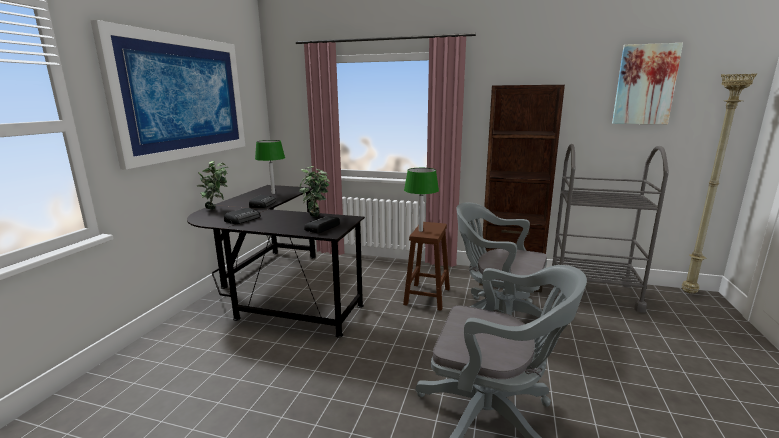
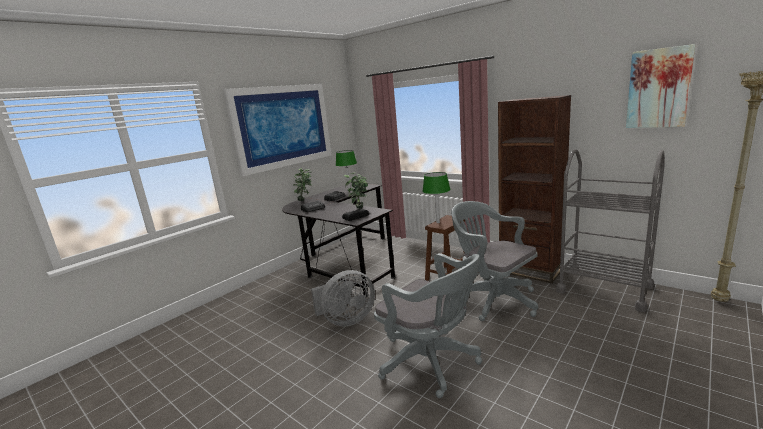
camera: 25 degrees right, 0 degrees up
(334, 377) = (346, 320): none -> grey fan

